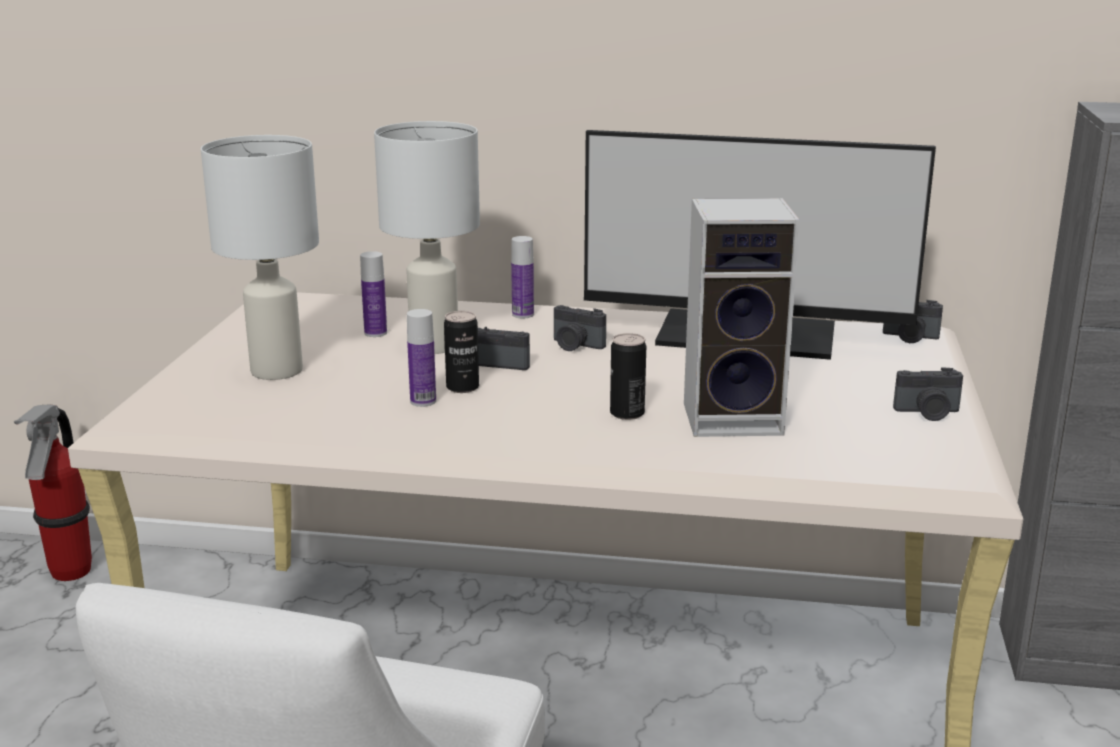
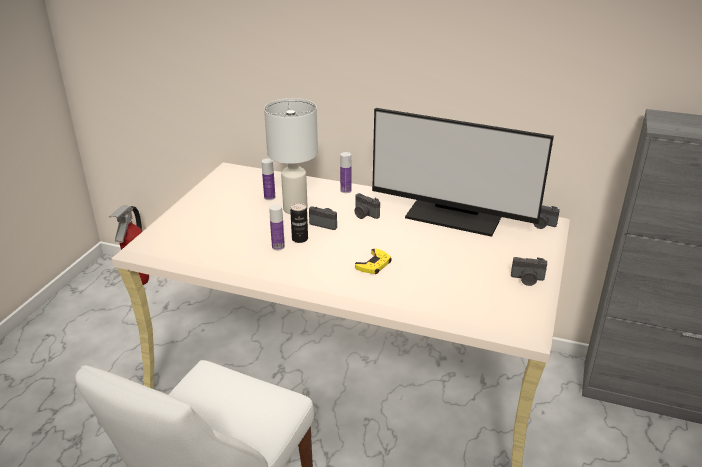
camera: 10 degrees right, 10 degrees up
(277, 370) = (216, 219): white table lamp -> none
(627, 413) = (374, 265): can -> yellow game controller
(736, 418) = (427, 273): speaker -> none

